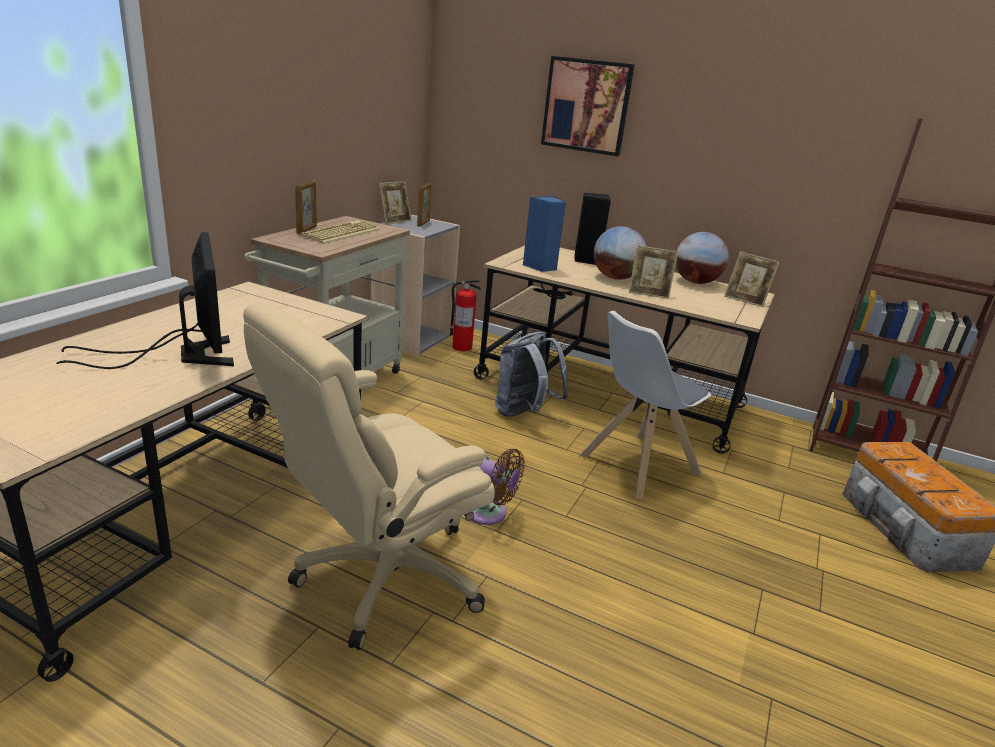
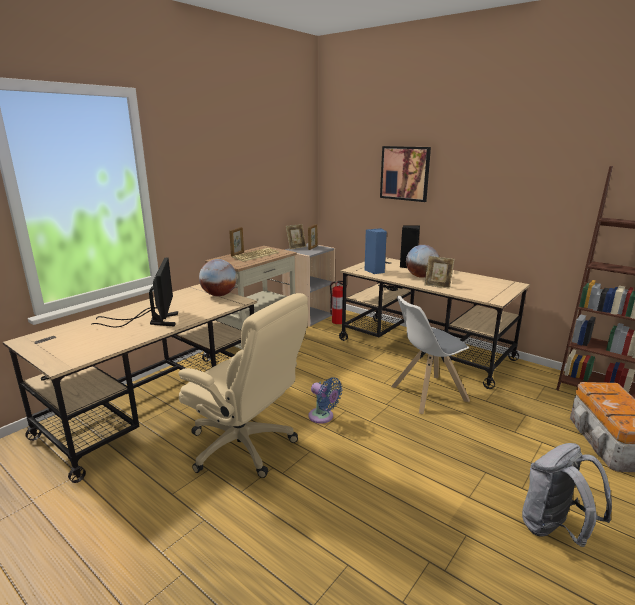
camera: 15 degrees right, 5 degrees down
(377, 580) = (247, 448): beige office chair -> beige office chair turned 120 degrees counterclockwise
(490, 513) = (323, 417): brown fan -> blue fan
(524, 413) = (364, 361): grey backpack -> grey backpack (554, 529)
(695, 282) = (475, 278): globe -> globe (219, 295)
(745, 300) = (504, 288): picture frame -> none

